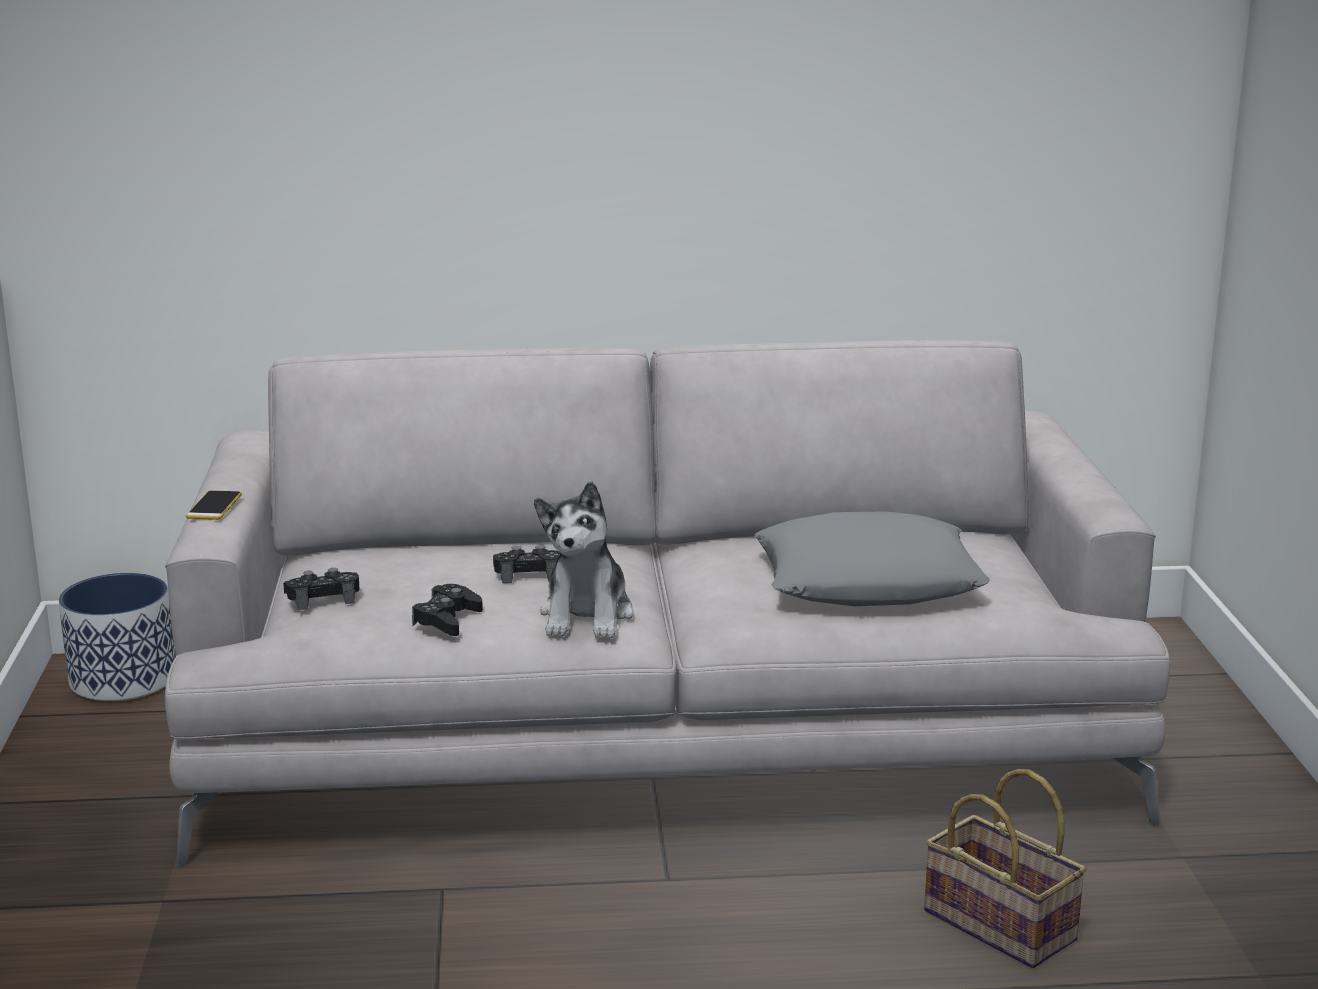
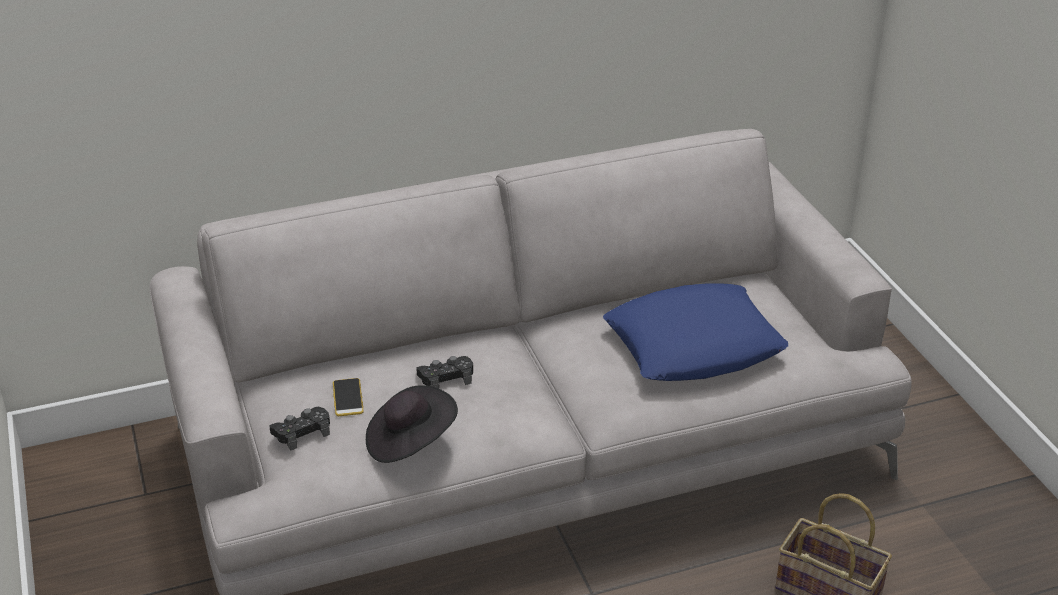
camera: 15 degrees left, 15 degrees up
(124, 679) = (94, 466): planter -> none
(214, 506) = (201, 375): phone -> phone (348, 398)
(447, 620) = (409, 442): black game controller -> black hat
(587, 616) = (509, 417): plush toy -> none
(868, 580) = (694, 345): grey pillow -> blue pillow

